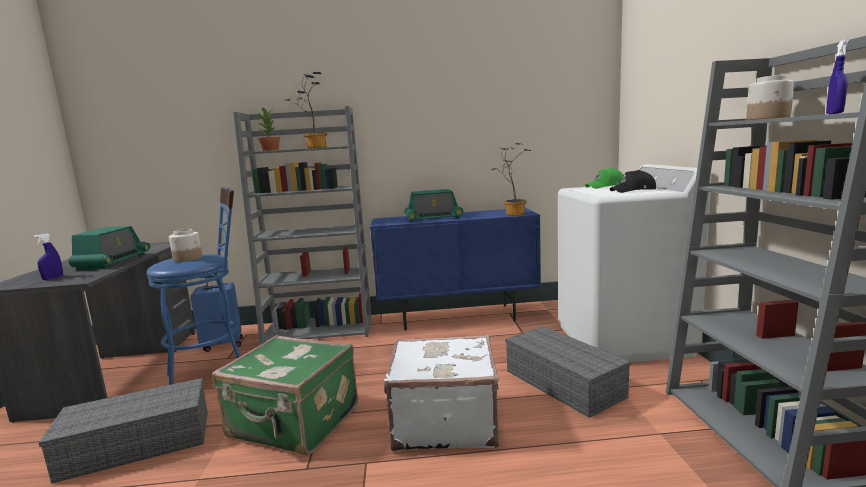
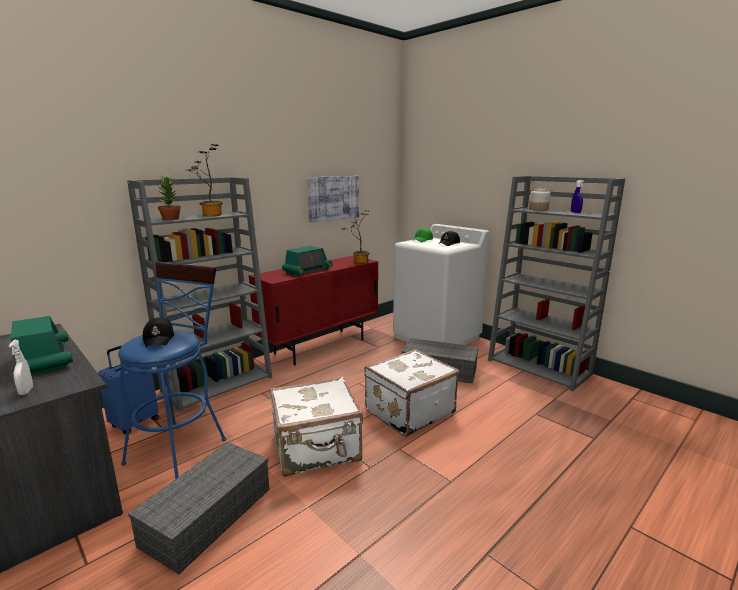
camera: 40 degrees left, 5 degrees up
(53, 278) = (26, 391): blue spray bottle -> white spray bottle
(188, 258) = (159, 338): jar -> black cap
(294, 423) = (317, 449): green suitcase -> white suitcase
(458, 317) = (320, 346): blue cabinet -> red cabinet
(495, 131) = (333, 198): none -> picture

